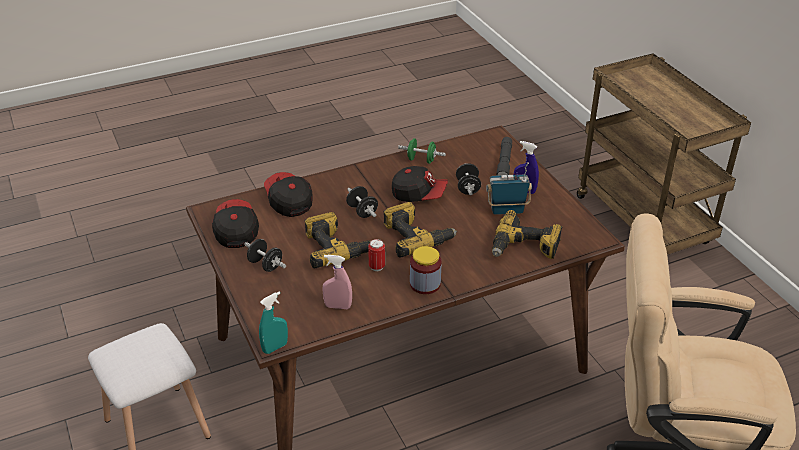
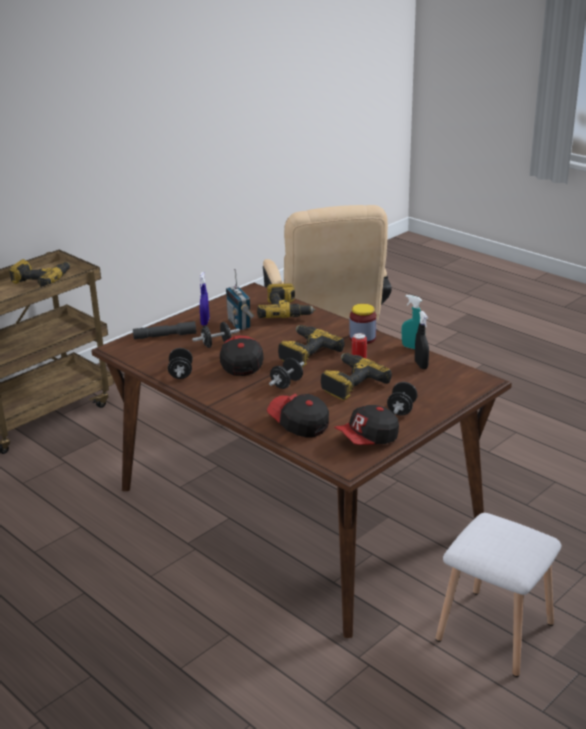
camera: 110 degrees left, 10 degrees down
(275, 347) = (490, 378): turquoise spray bottle -> turquoise spray bottle (412, 347)
(288, 202) = (299, 424): cap -> cap turned 90 degrees clockwise
(338, 306) = (421, 365): pink spray bottle -> black spray bottle
(421, 160) = (181, 373): green dumbbell -> black dumbbell
(687, 116) = (41, 280): none -> power drill

